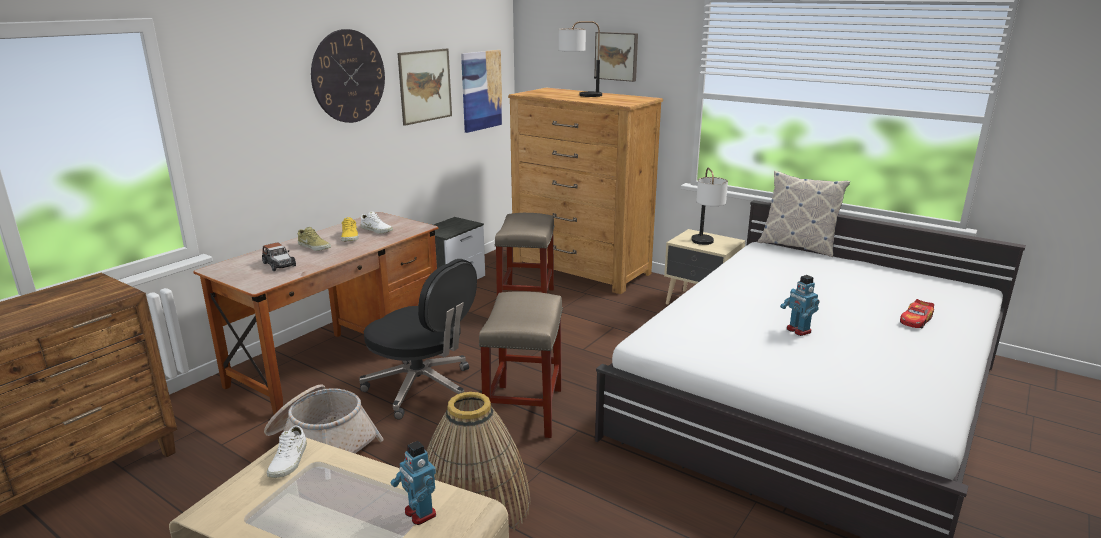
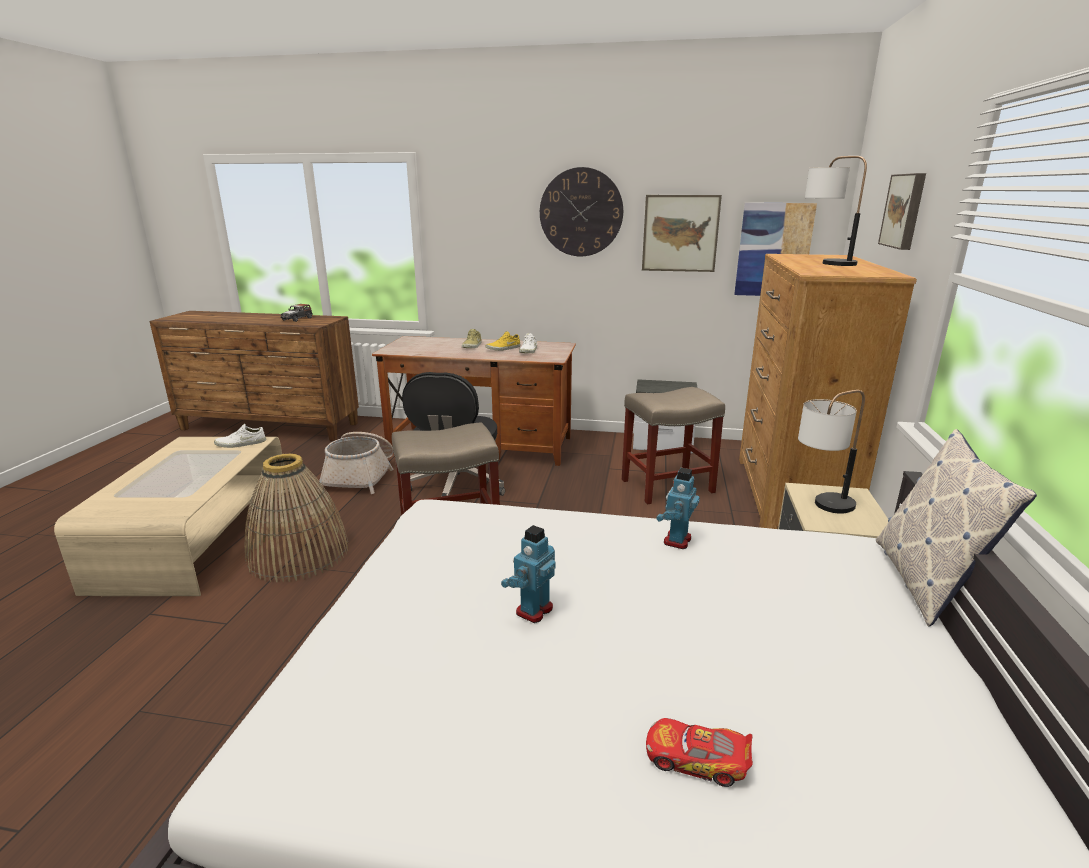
camera: 65 degrees right, 0 degrees up
(279, 264) = (428, 347): toy car -> toy car (297, 319)
(419, 513) = (172, 495): toy robot -> toy robot (676, 540)

